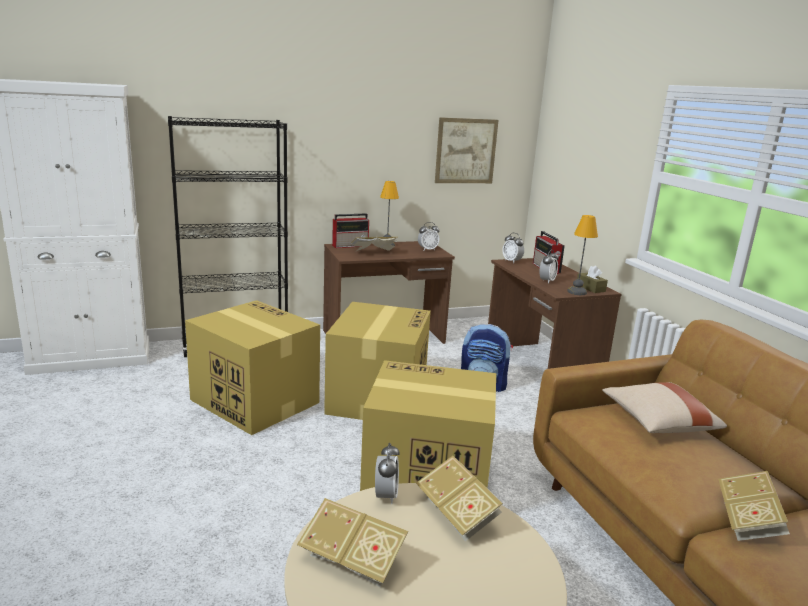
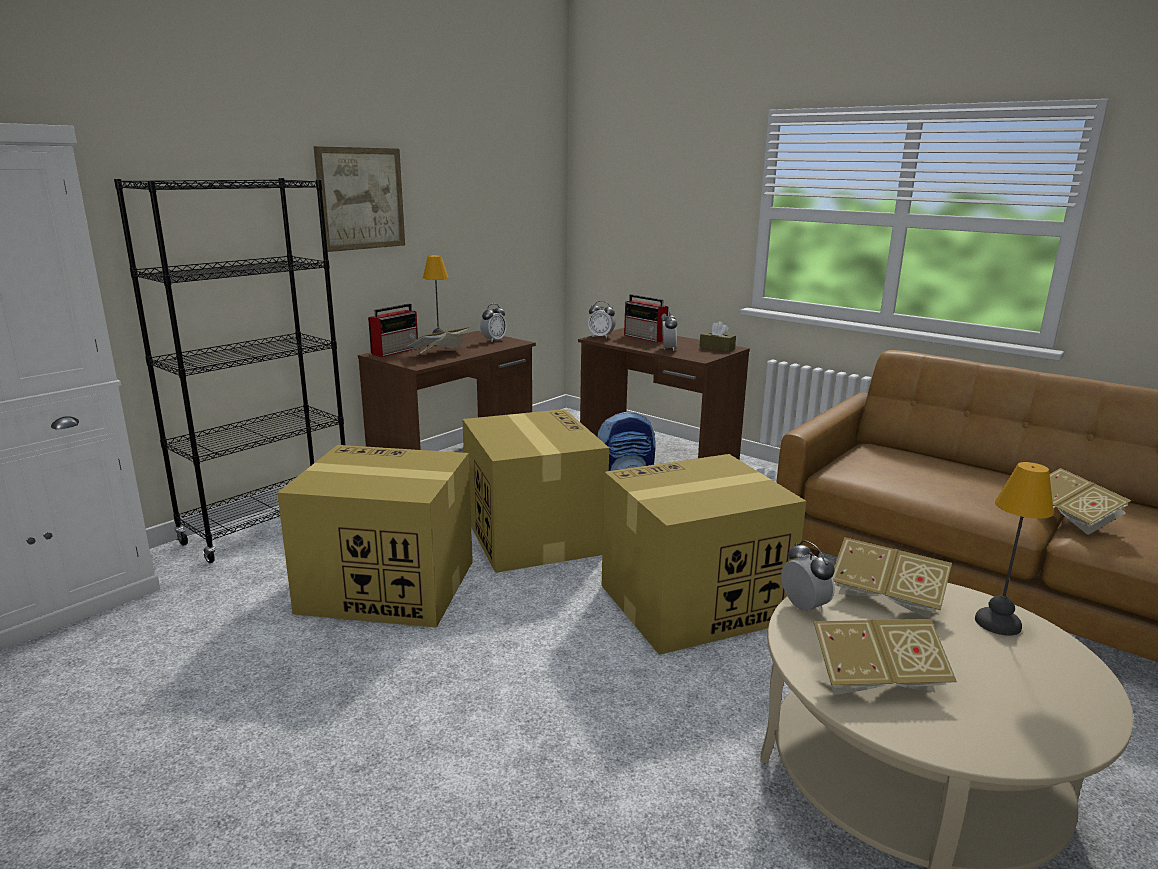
camera: 30 degrees left, 0 degrees up
(466, 151) = (501, 209): picture -> picture (361, 199)
(576, 292) = (712, 354): table lamp -> table lamp (997, 623)
(658, 423) = (903, 461): beige pillow -> none

